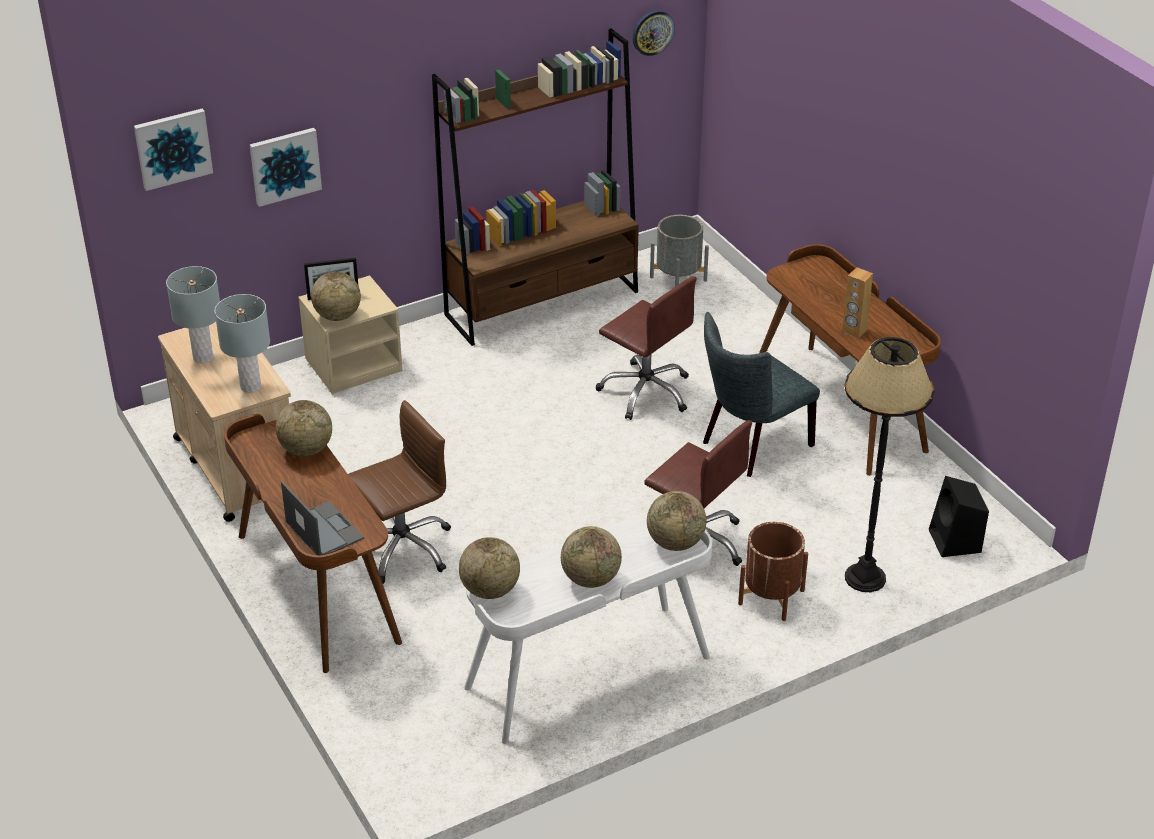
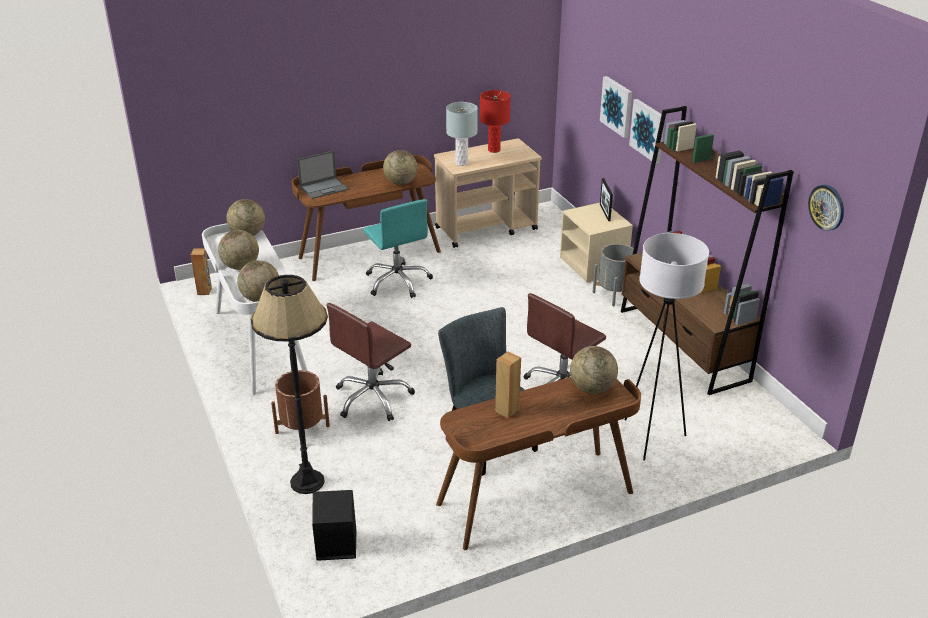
camera: 95 degrees right, 5 degrees down
(173, 148) = (581, 48): picture -> picture (648, 130)
(203, 357) = (493, 150): grey table lamp -> red table lamp
(337, 316) = (580, 214): globe -> globe (592, 388)
(402, 548) = (398, 281): brown office chair -> turquoise office chair
(439, 773) = (204, 291): none -> brown speaker
(678, 279) = (735, 420): grey planter -> grey planter (614, 294)
(720, 332) = (650, 437): none -> white floor lamp

